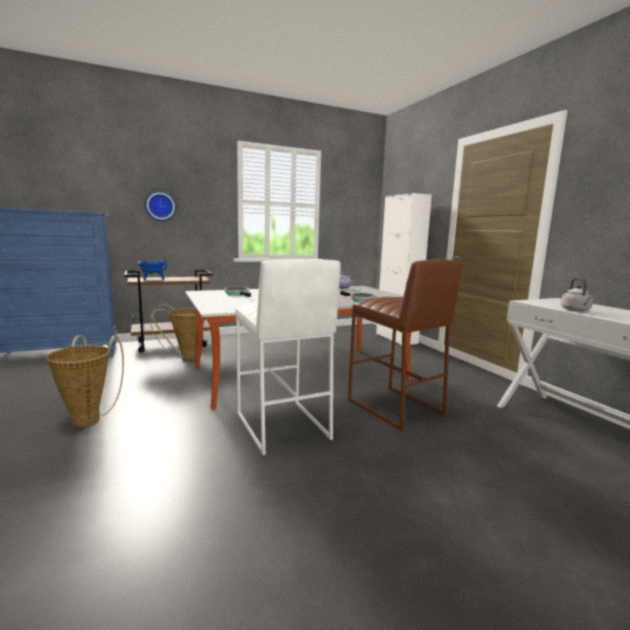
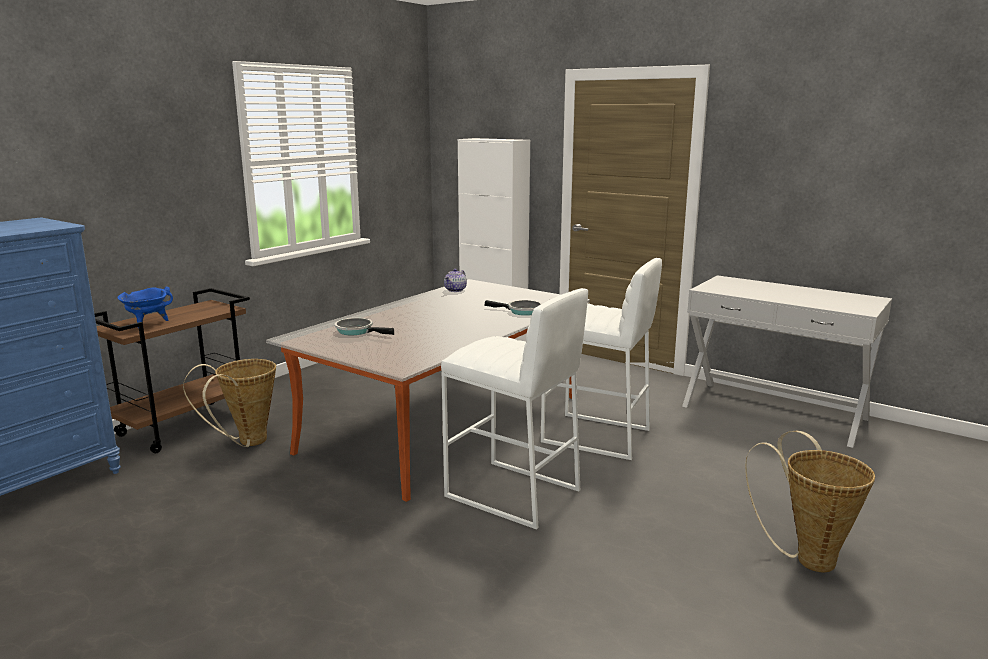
camera: 30 degrees left, 5 degrees up
(89, 419) = (266, 565): basket -> basket (807, 557)
(160, 206) = (124, 189): wall clock -> none
(395, 407) = (596, 436): brown stool -> white stool
(576, 310) = (759, 295): grey kettle -> none

